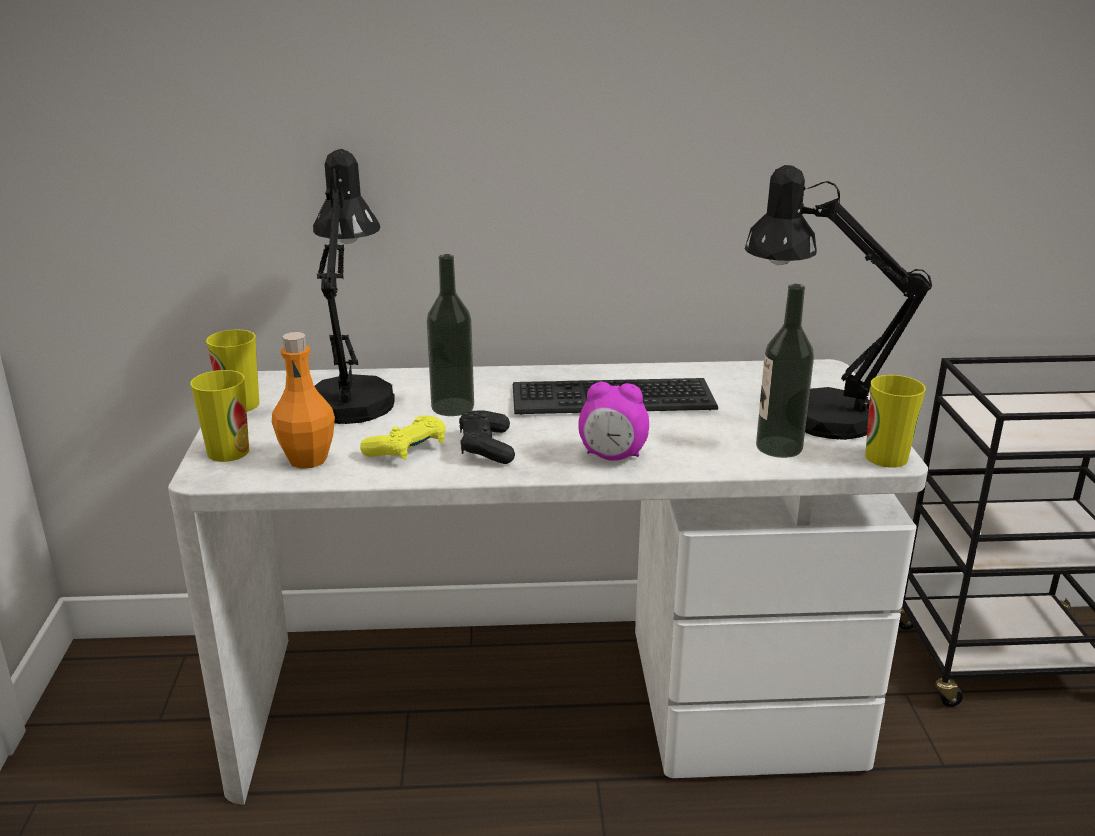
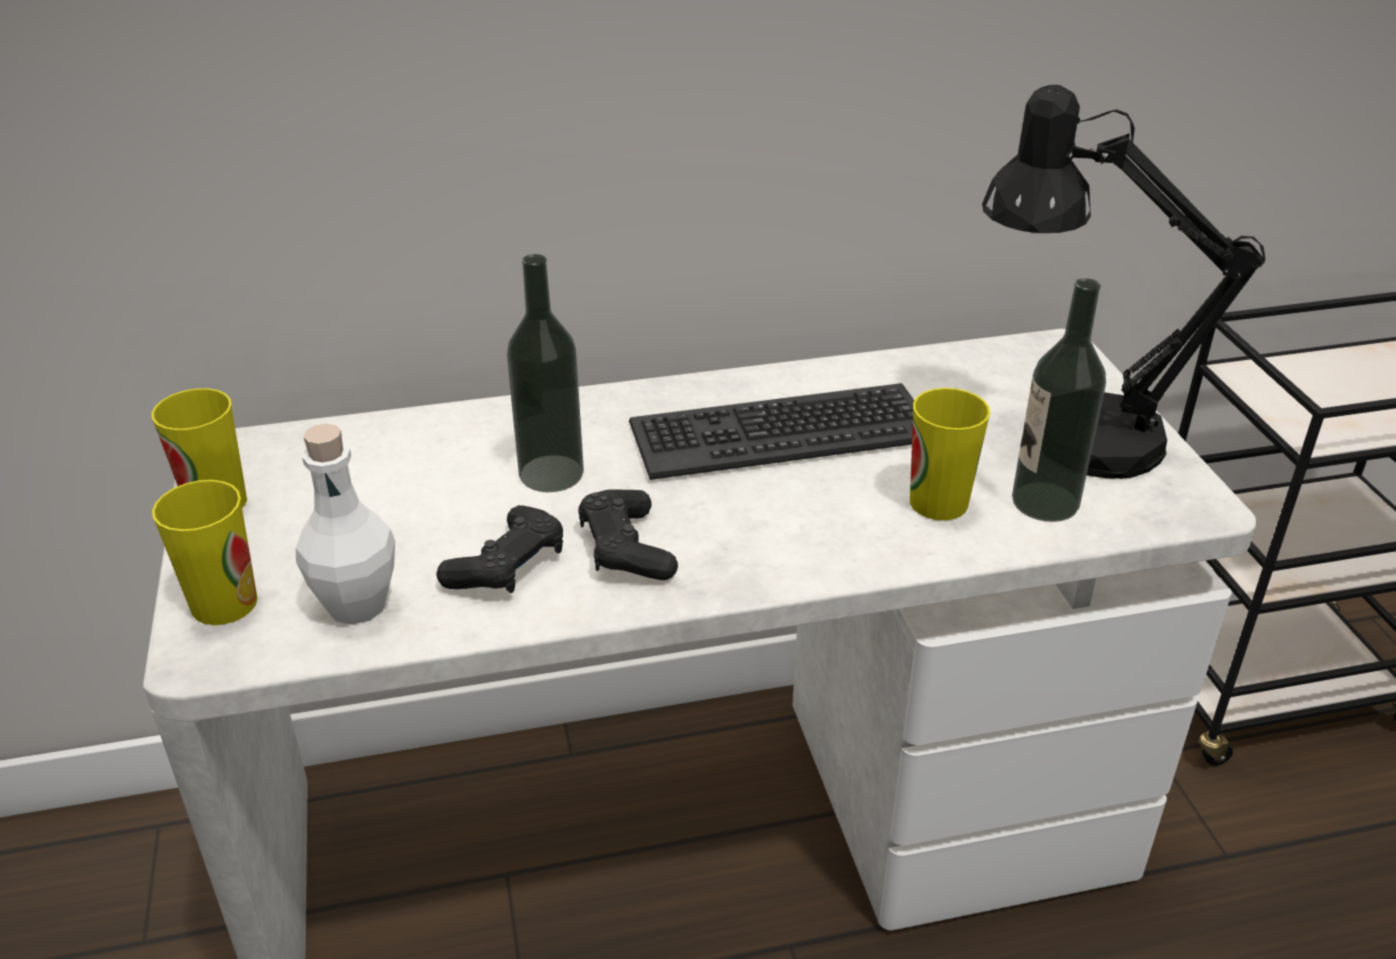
camera: 10 degrees left, 10 degrees up
(307, 459) = (357, 605): orange bottle -> white bottle
(353, 396) = (393, 467): black table lamp -> none
(407, 449) = (507, 566): yellow game controller -> black game controller
(612, 457) = (817, 547): alarm clock -> none
(886, 457) = (1196, 506): cup -> cup (938, 502)

